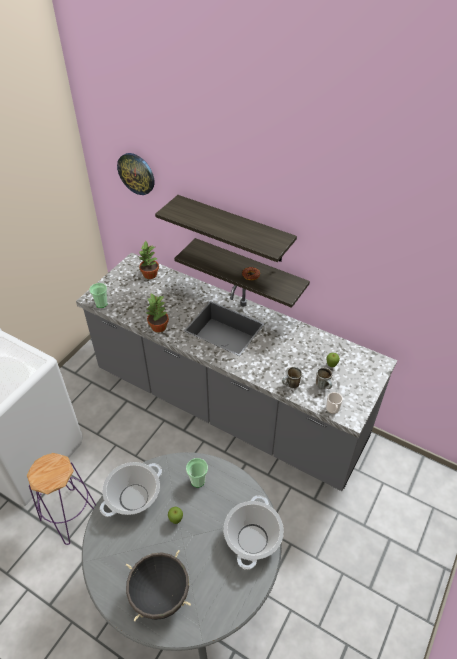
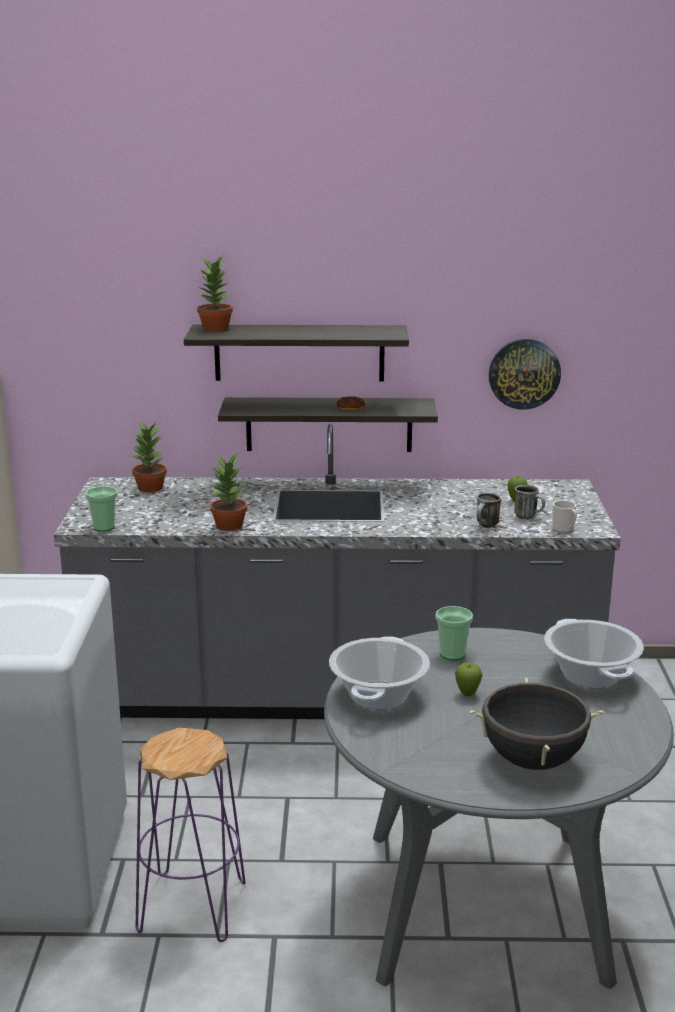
camera: 30 degrees left, 25 degrees down
(136, 173) = (110, 311): wall clock -> wall clock (524, 373)
(184, 205) = (216, 328): none -> potted plant

